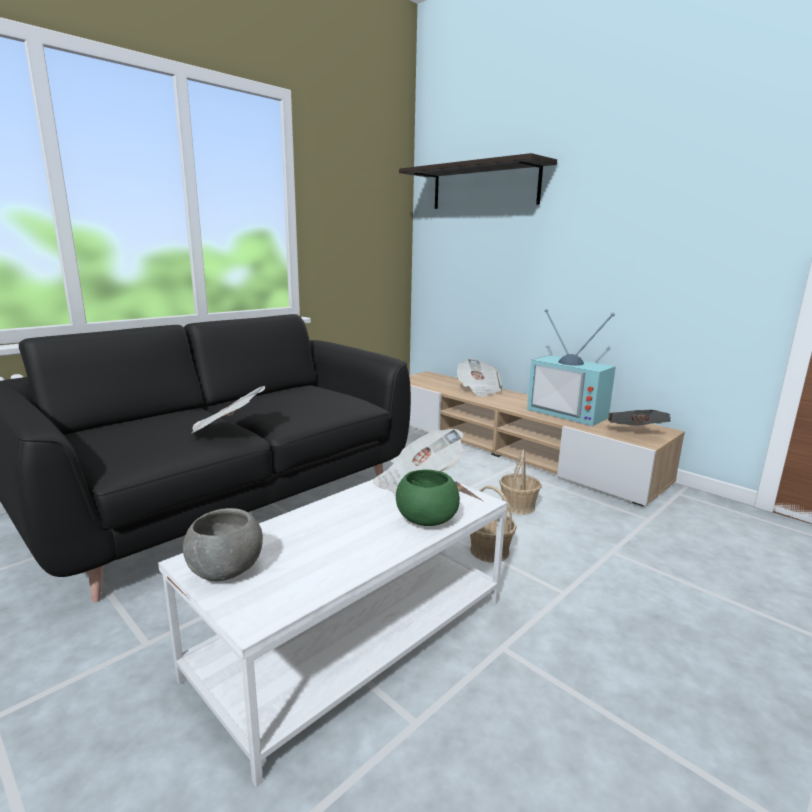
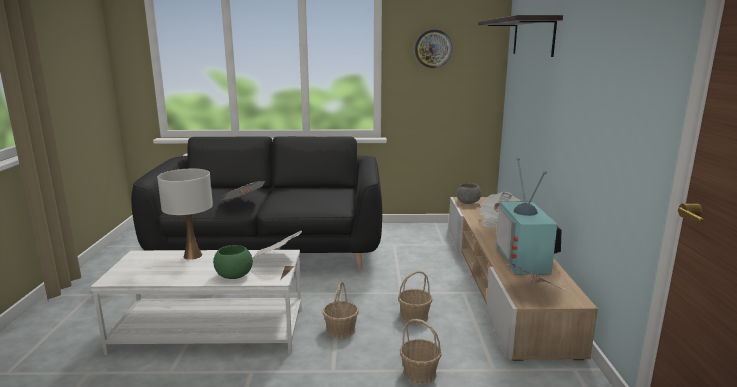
camera: 45 degrees right, 0 degrees up
(227, 571) = (137, 262): grey bowl -> grey bowl (468, 203)
(298, 522) = (193, 255): none -> white table lamp
(349, 199) = (433, 49): none -> wall clock
(621, 551) = (419, 373): none -> basket

